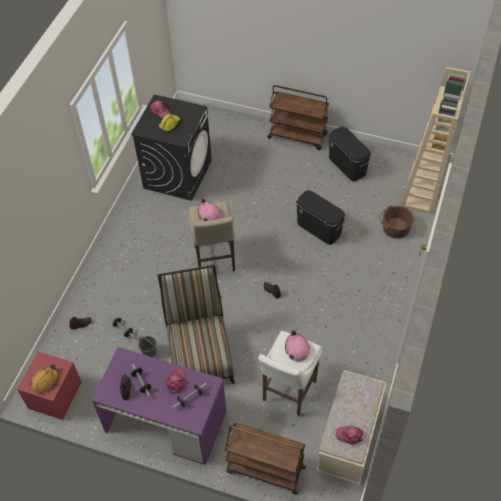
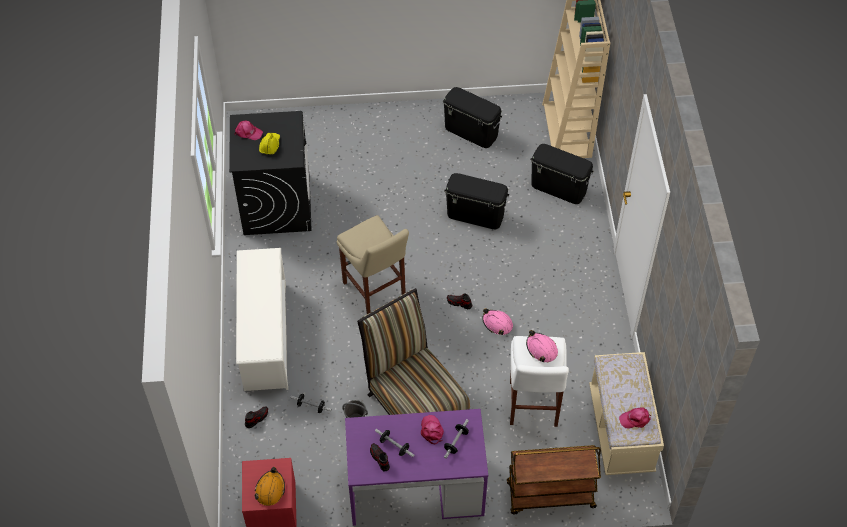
camera: 25 degrees left, 0 degrees up
(119, 266) = (265, 336): none -> white shoe rack
(208, 214) = (365, 236): pink hard hat -> pink hard hat (497, 324)
(298, 136) = (397, 114): brown cart -> none
(394, 228) = (559, 187): brown bucket -> black storage box

